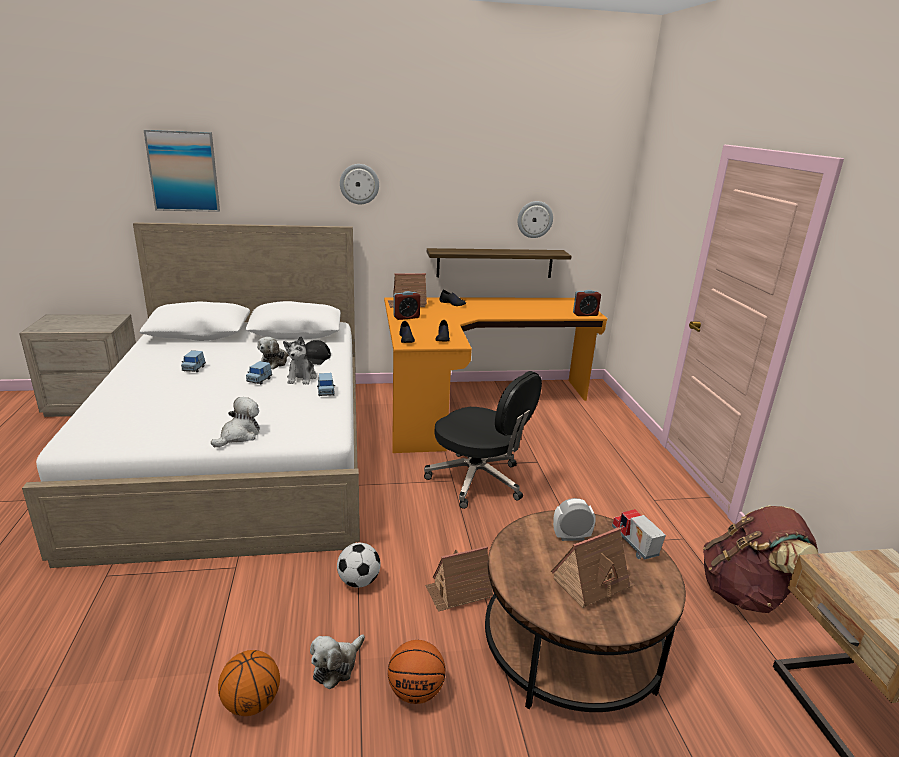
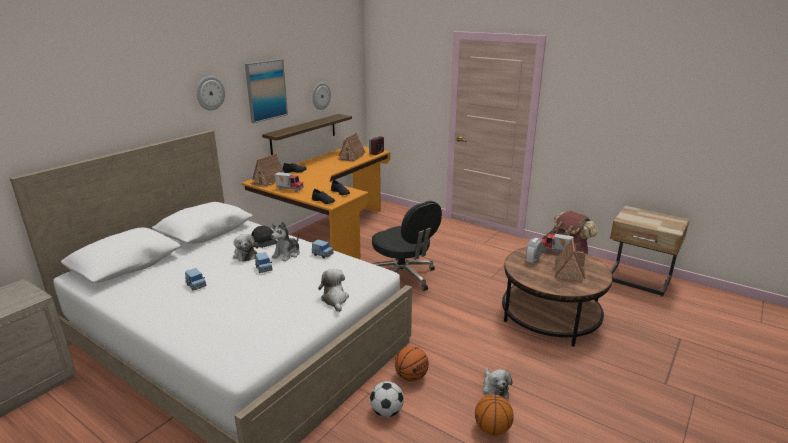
camera: 45 degrees left, 0 degrees up
(183, 171) = (55, 112): picture -> picture (266, 90)
(302, 378) = (287, 254): plush toy -> plush toy turned 75 degrees clockwise
(359, 581) = (438, 353): football -> football (387, 412)
(406, 317) = (290, 189): alarm clock -> toy truck
(416, 691) = (535, 371): basketball -> basketball (411, 377)
(458, 591) = (482, 326): toy house -> toy house (351, 157)
(478, 481) = (403, 277): black office chair -> black office chair turned 60 degrees clockwise

